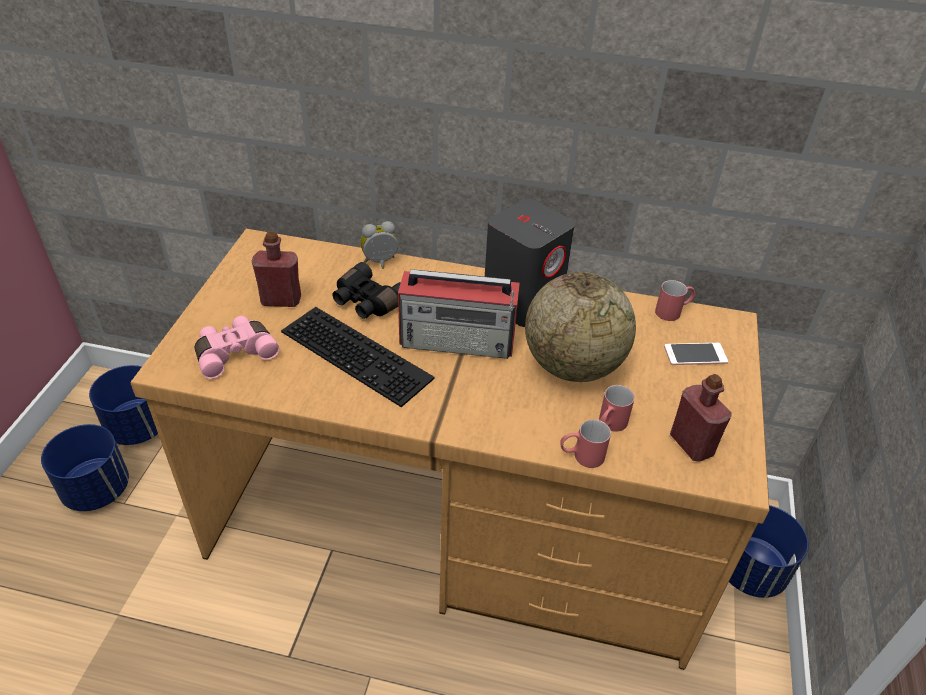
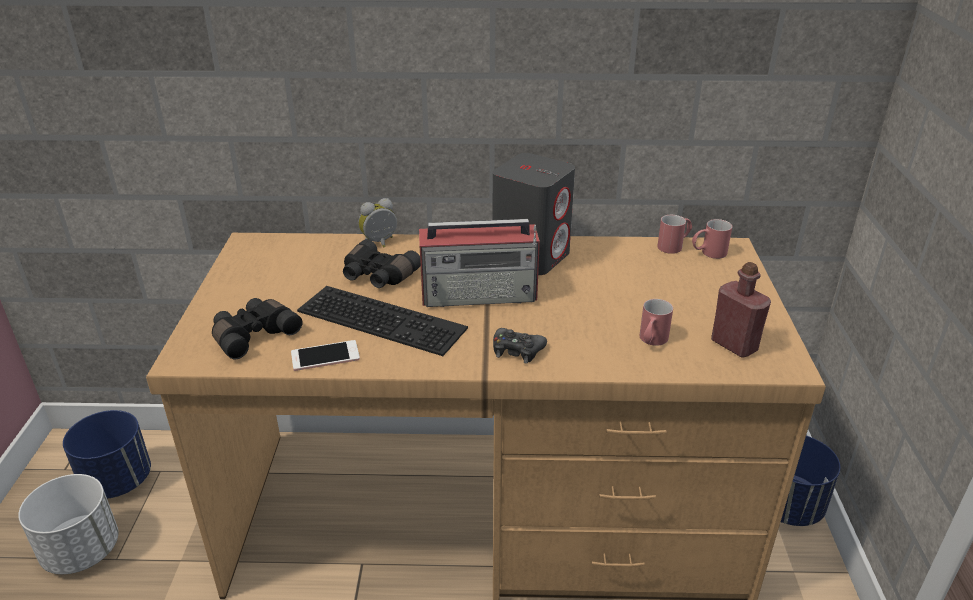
camera: 10 degrees left, 10 degrees down
(97, 489) = (82, 550): blue planter -> white planter
(234, 352) = (253, 335): pink binoculars -> black binoculars
(281, 300) = (288, 285): red bottle -> none
(473, 413) = (517, 350): none -> black game controller
(572, 366) = (598, 299): globe -> none
(581, 456) = (635, 370): red mug -> red mug (708, 253)
(695, 354) = (708, 276): phone -> phone (325, 356)

